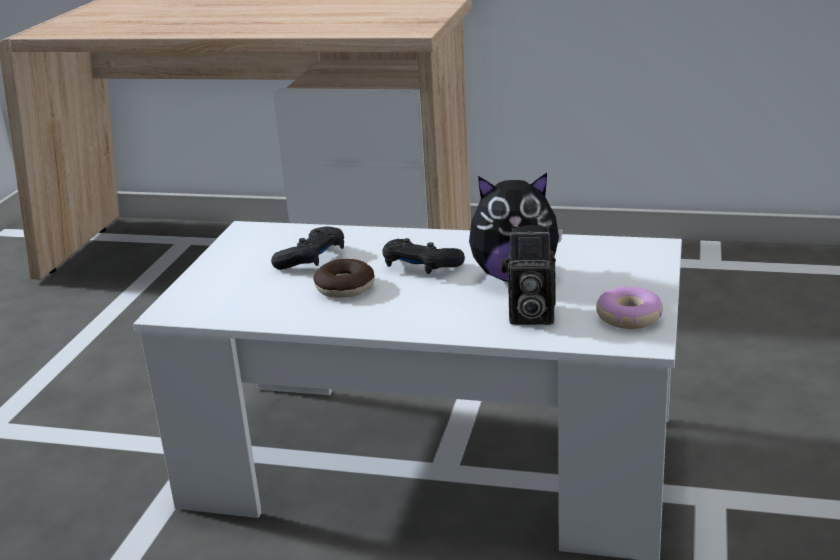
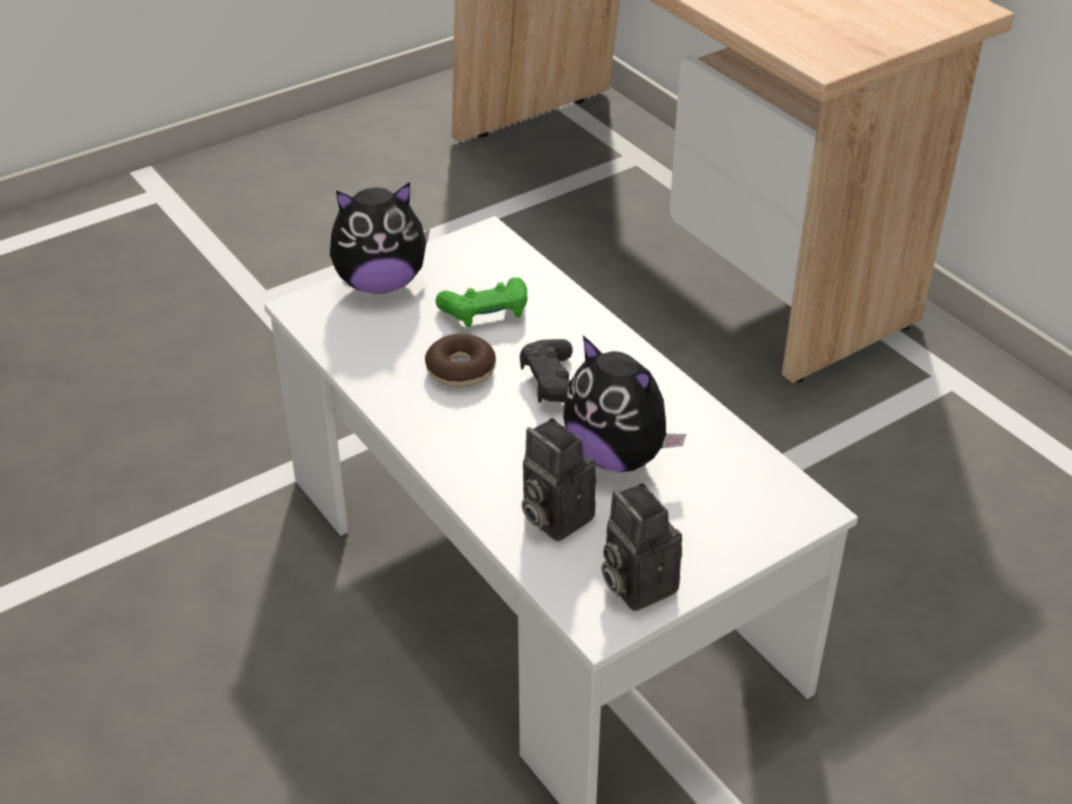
camera: 40 degrees right, 15 degrees up
(210, 277) = (381, 283): none -> plush toy
(312, 259) = (486, 312): black game controller -> green game controller
(629, 317) = (634, 583): donut -> camera

